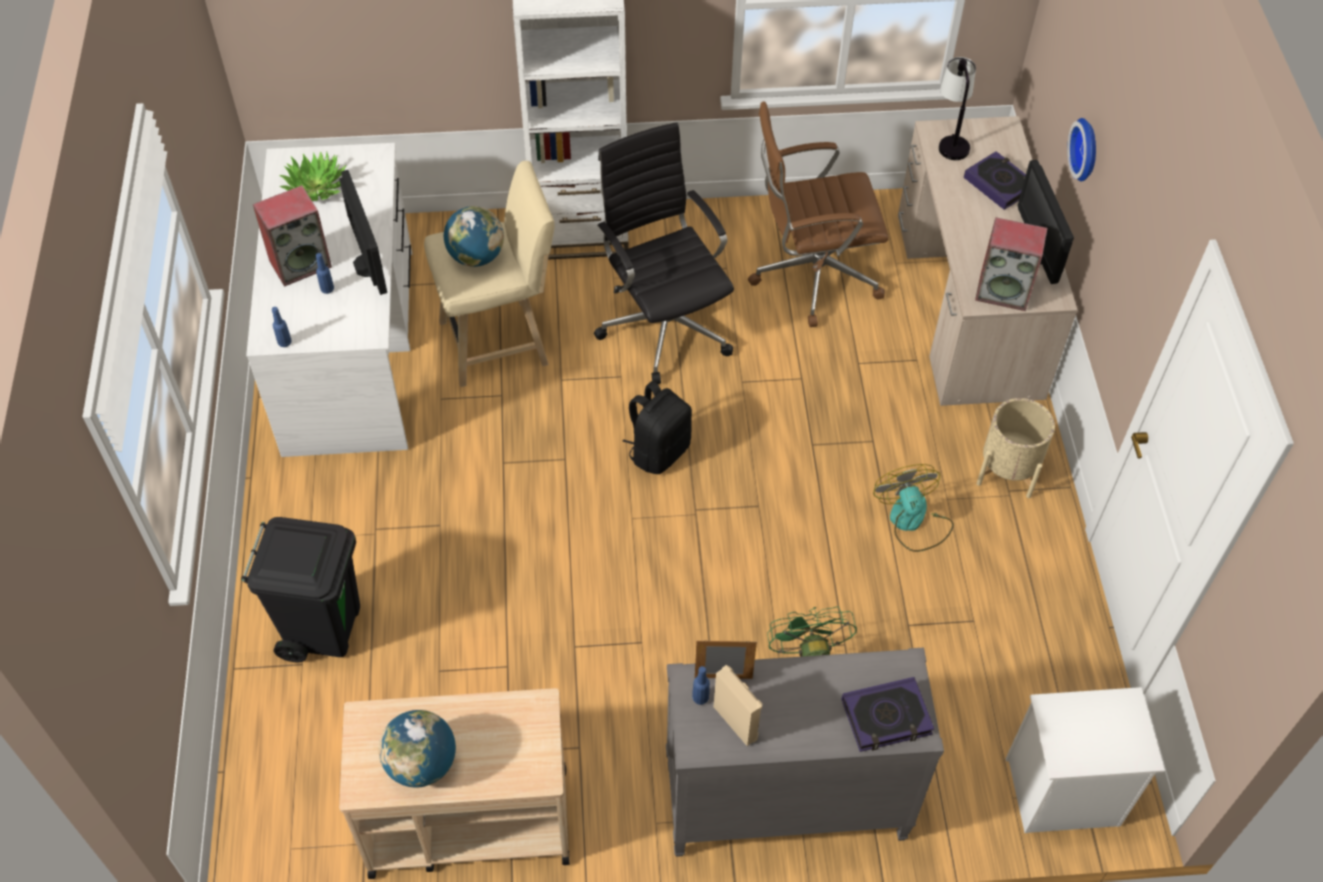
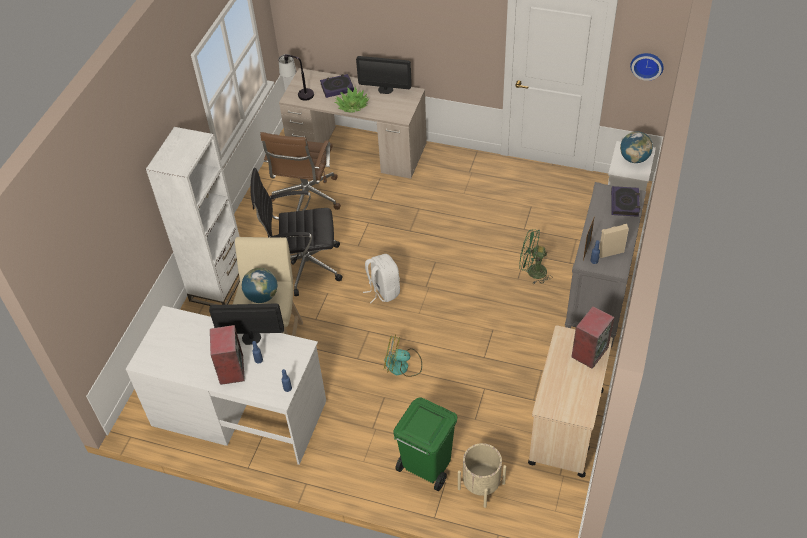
camera: 65 degrees left, 5 degrees down
(316, 187) = (174, 350): potted plant -> potted plant (352, 106)
(323, 627) = (426, 467): black trash can -> green trash can
(422, 764) = (578, 388): globe -> globe (634, 158)
(658, 451) = (383, 291): black backpack -> white backpack
(912, 521) = (470, 209): fan -> fan (402, 365)
(1004, 291) = (401, 107): speaker -> speaker (589, 351)
(1007, 470) = (458, 168): beige planter -> beige planter (481, 486)
(1087, 149) = (376, 30): wall clock -> wall clock (647, 64)

